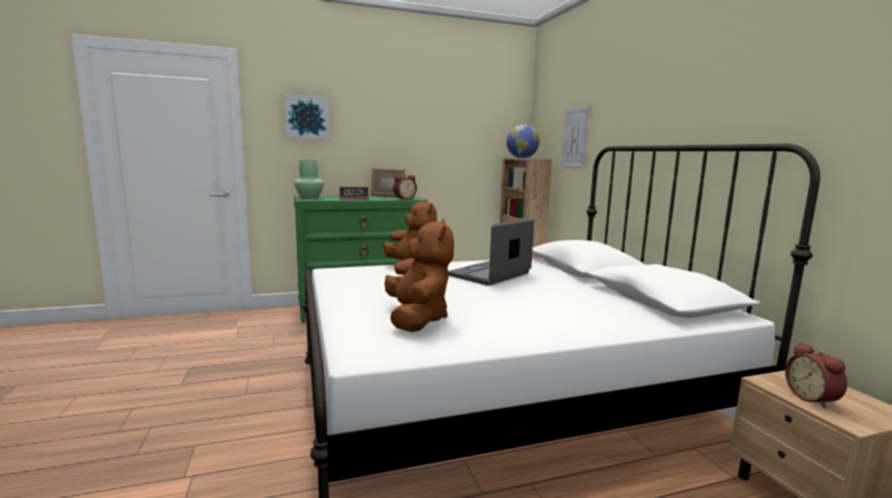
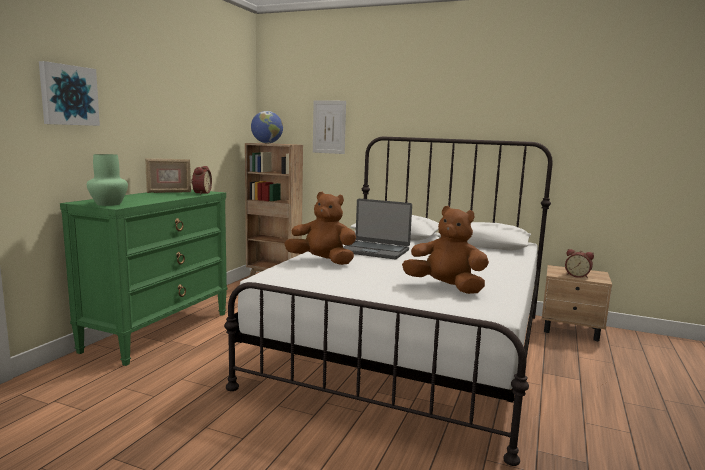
camera: 50 degrees left, 0 degrees up
(354, 198) = (155, 198): alarm clock -> none
(490, 275) = (375, 251): laptop -> laptop turned 60 degrees counterclockwise

